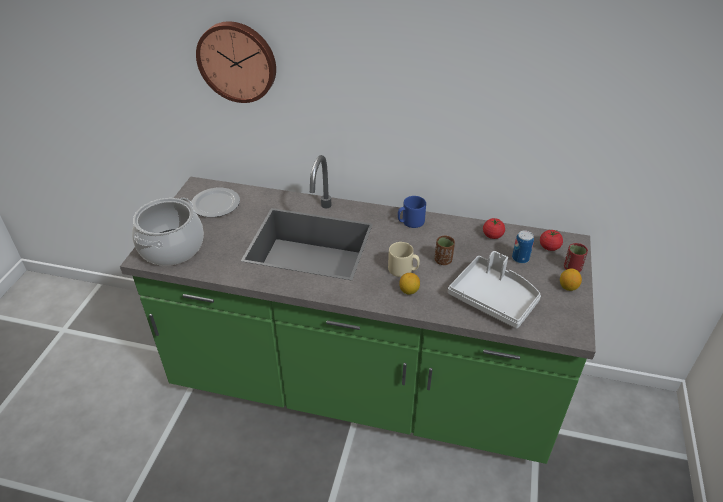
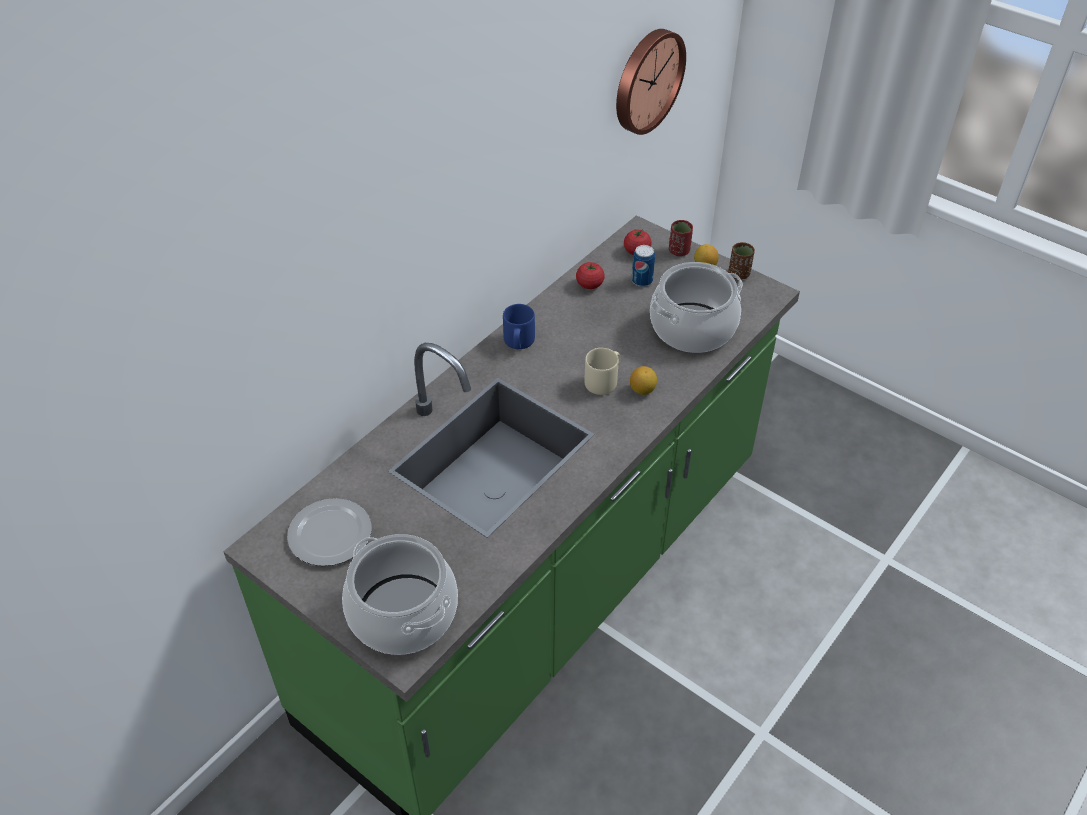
camera: 65 degrees left, 5 degrees up
(238, 61) = (264, 309): wall clock -> wall clock (646, 80)
(443, 260) = (608, 342): brown cup -> brown cup (739, 274)
(494, 299) = (692, 327): grey tray -> cooking pot

